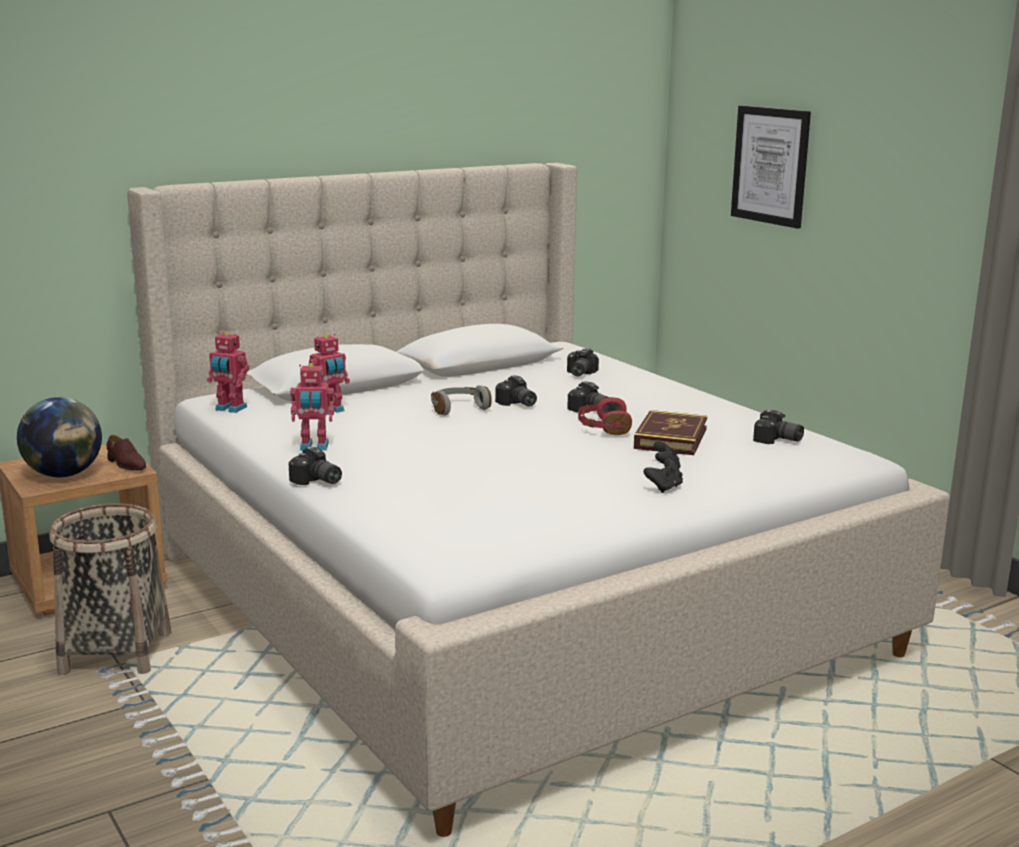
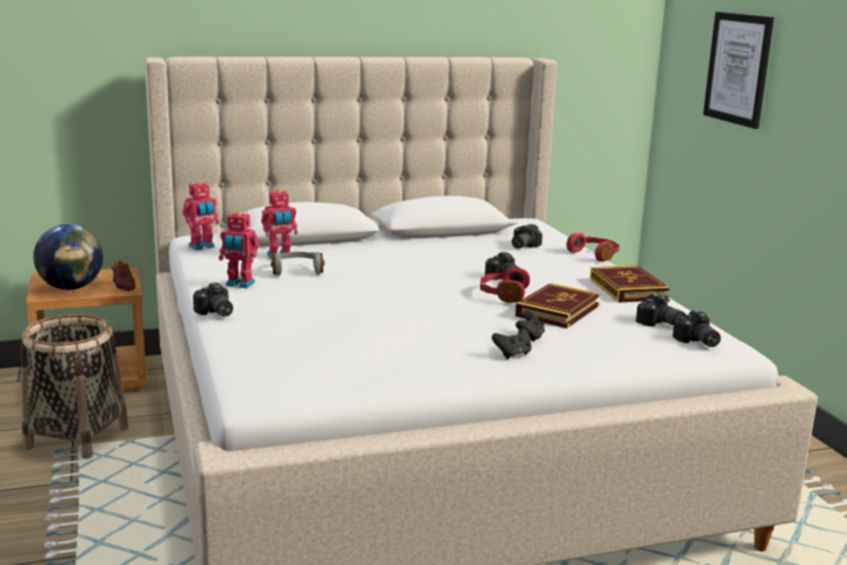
camera: 15 degrees right, 0 degrees up
(230, 409) = (202, 247): toy robot -> toy robot turned 75 degrees counterclockwise
(458, 408) = (389, 265): grey headphones -> grey headphones (297, 271)
(516, 404) = (444, 266): camera -> camera (696, 342)
(659, 376) = (594, 255): none -> red headphones
(720, 408) = (627, 289): none -> book

